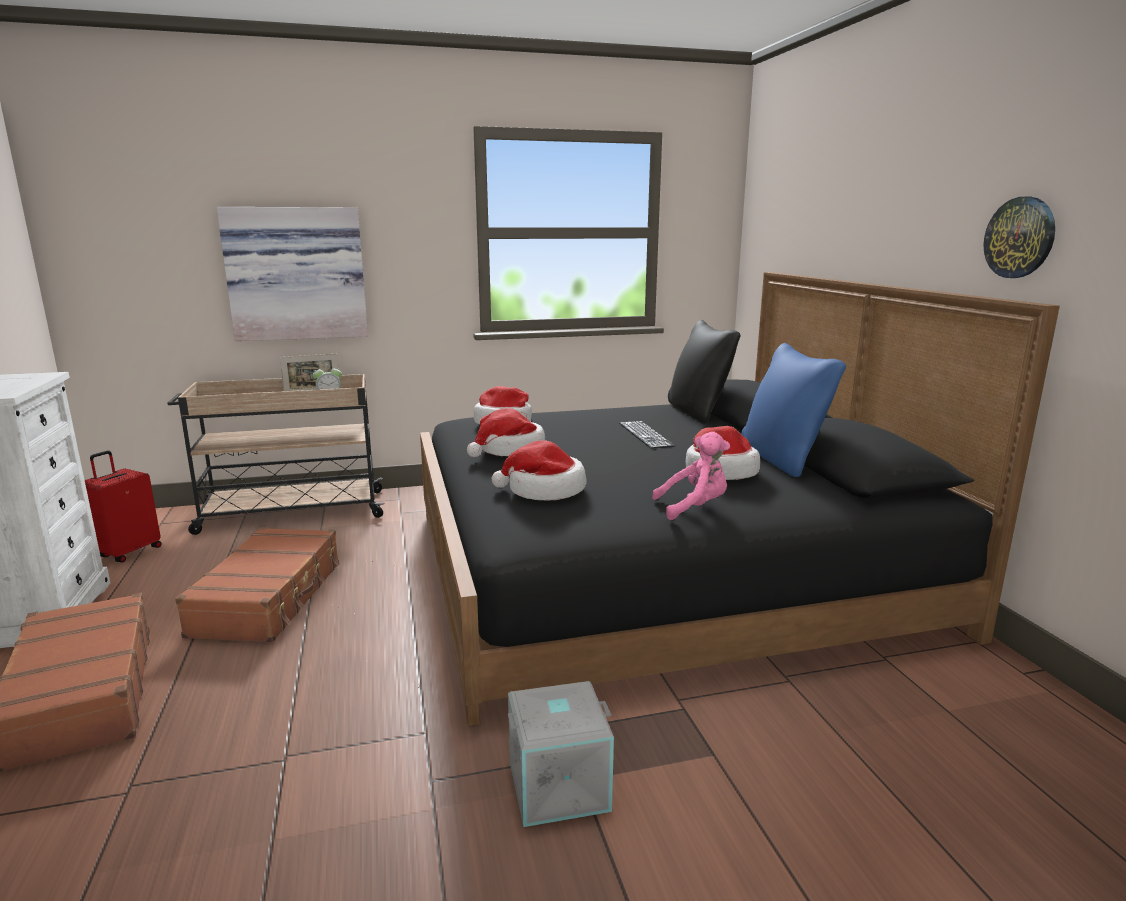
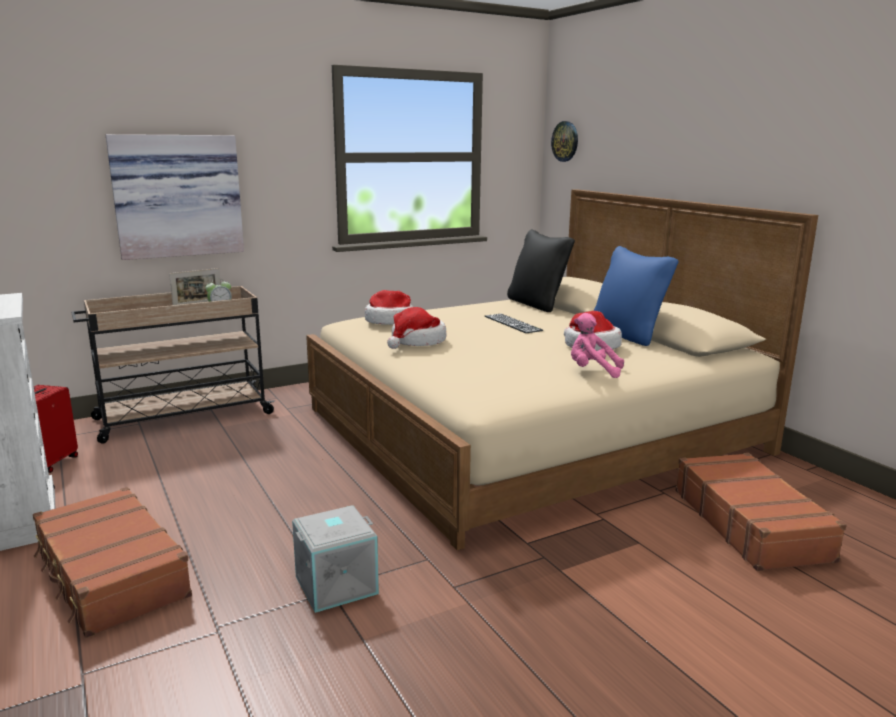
camera: 15 degrees left, 0 degrees up
(270, 598) = (222, 485): brown suitcase -> brown suitcase (750, 524)
(544, 490) = (474, 368): hat -> none
(559, 784) = (546, 575): grey storage box -> grey storage box (336, 584)
(658, 567) = (529, 429): black bed -> beige bed
(694, 508) = (592, 371): pink plush toy -> pink plush toy turned 135 degrees counterclockwise
(1020, 237) = (786, 168): wall clock -> wall clock (565, 141)

